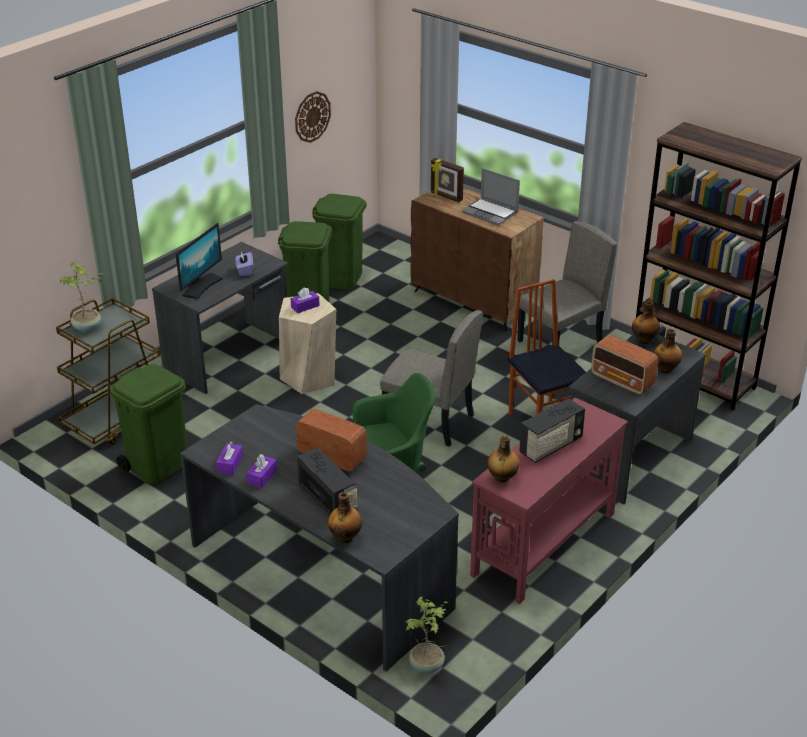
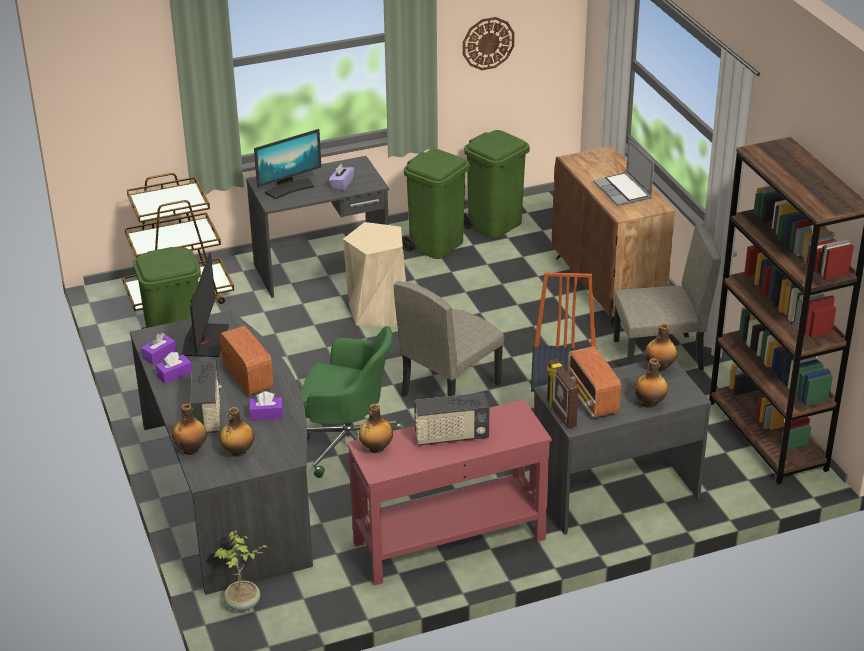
camera: 30 degrees right, 0 degrees up
(87, 328) = (154, 198): potted plant -> none
(260, 438) = (204, 341): none -> monitor
(305, 306) = (375, 236): purple tissue box -> purple tissue box (266, 414)
(389, 524) = (238, 452): none -> bottle
(428, 421) = (450, 389): beige chair -> beige chair turned 75 degrees clockwise
(446, 197) = (594, 162): picture frame -> picture frame (560, 414)

